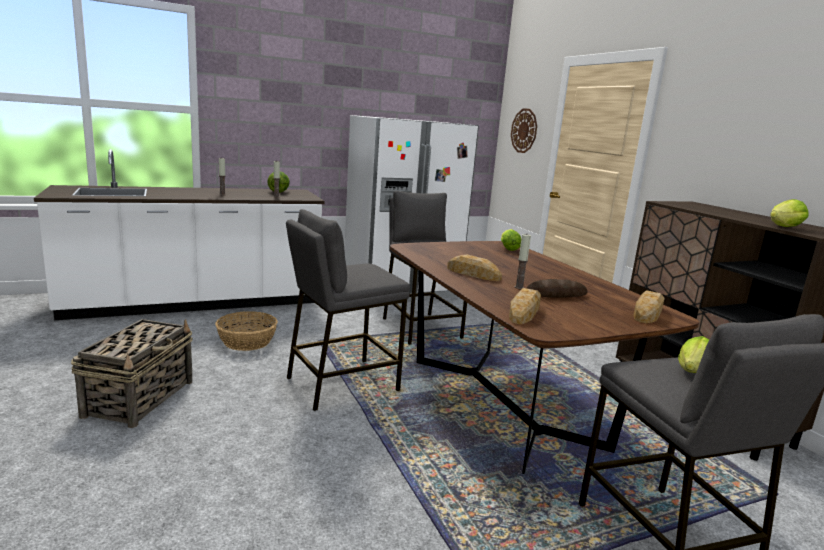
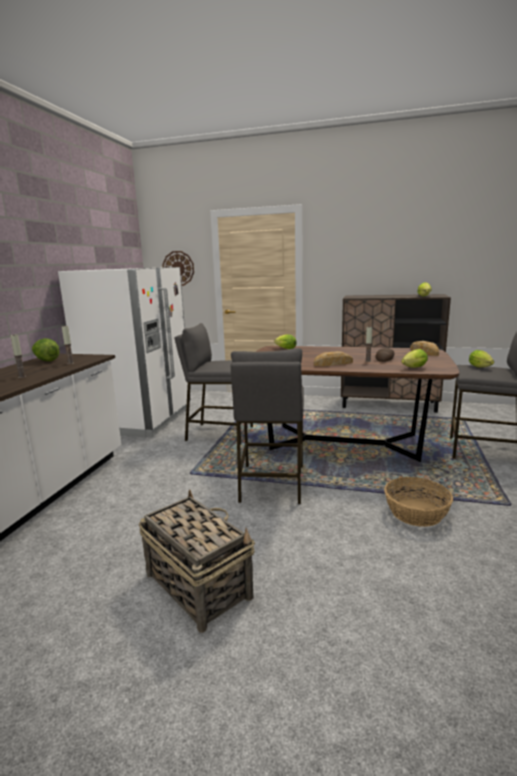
camera: 50 degrees left, 0 degrees up
(246, 341) = (148, 505): basket -> basket (416, 513)
(524, 312) = (413, 368): bread -> lettuce

